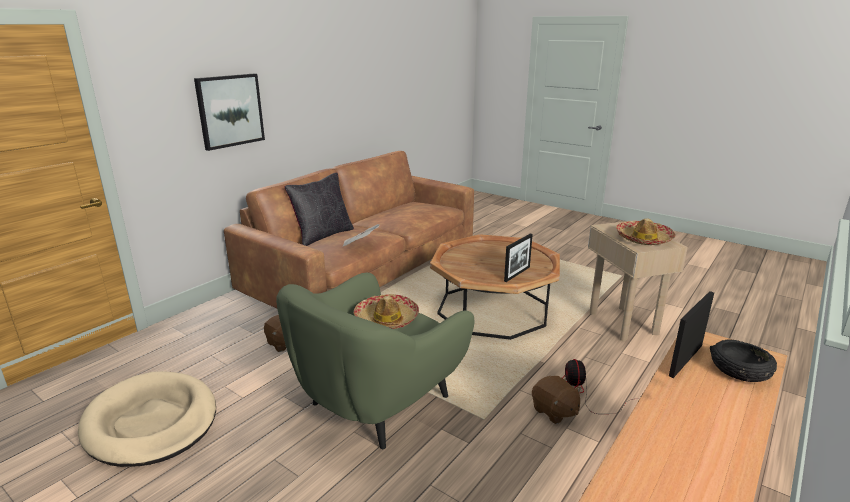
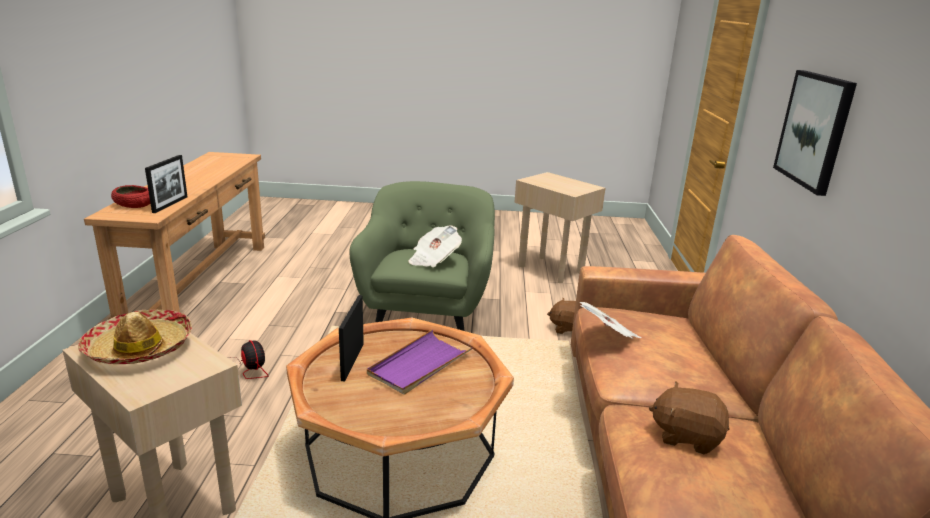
camera: 145 degrees right, 0 degrees up
(151, 422) = (551, 269): beige dog bed -> beige side table
(322, 235) = (705, 354): black pillow -> none
(387, 319) = (433, 259): hat -> newspaper
(480, 263) = (419, 365): none -> purple tray
(554, 411) = (271, 348): brown plush toy -> brown plush toy (686, 436)
(739, 372) = (134, 205): black bowl -> red bowl

